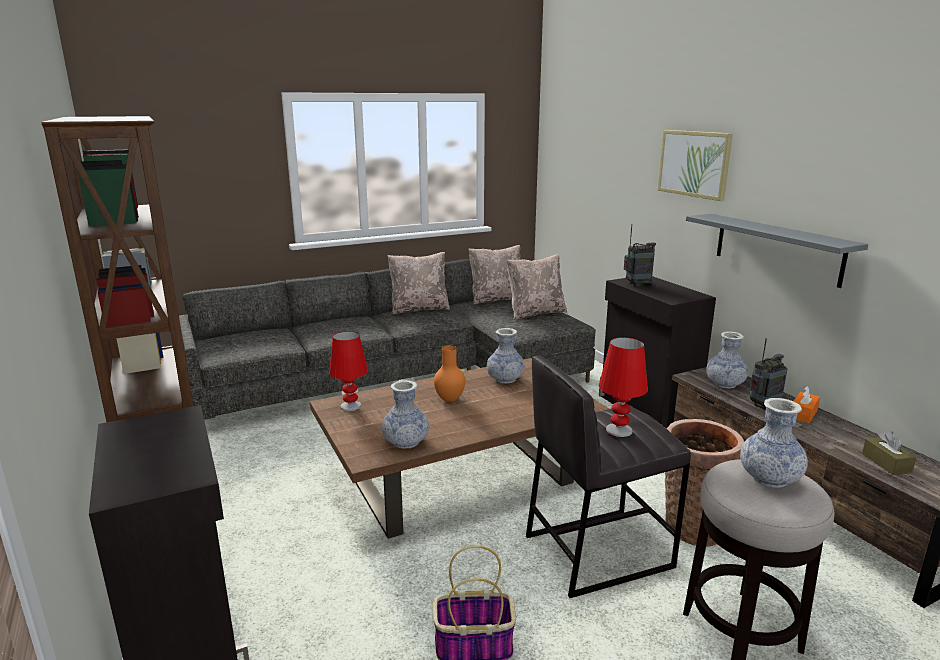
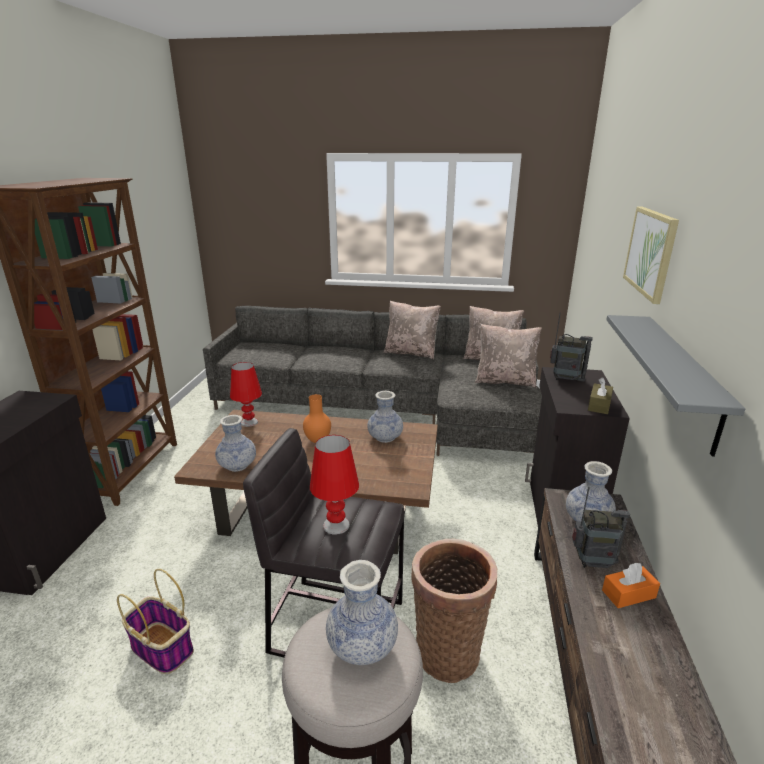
camera: 35 degrees right, 5 degrees up
(886, 463) = (641, 709): brown tissue box -> brown tissue box (599, 405)

